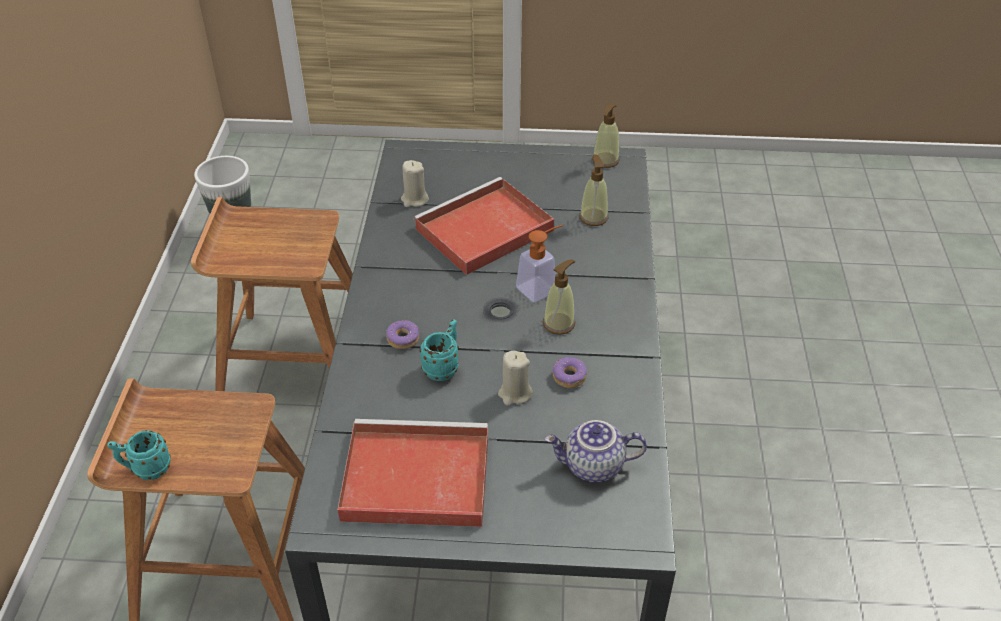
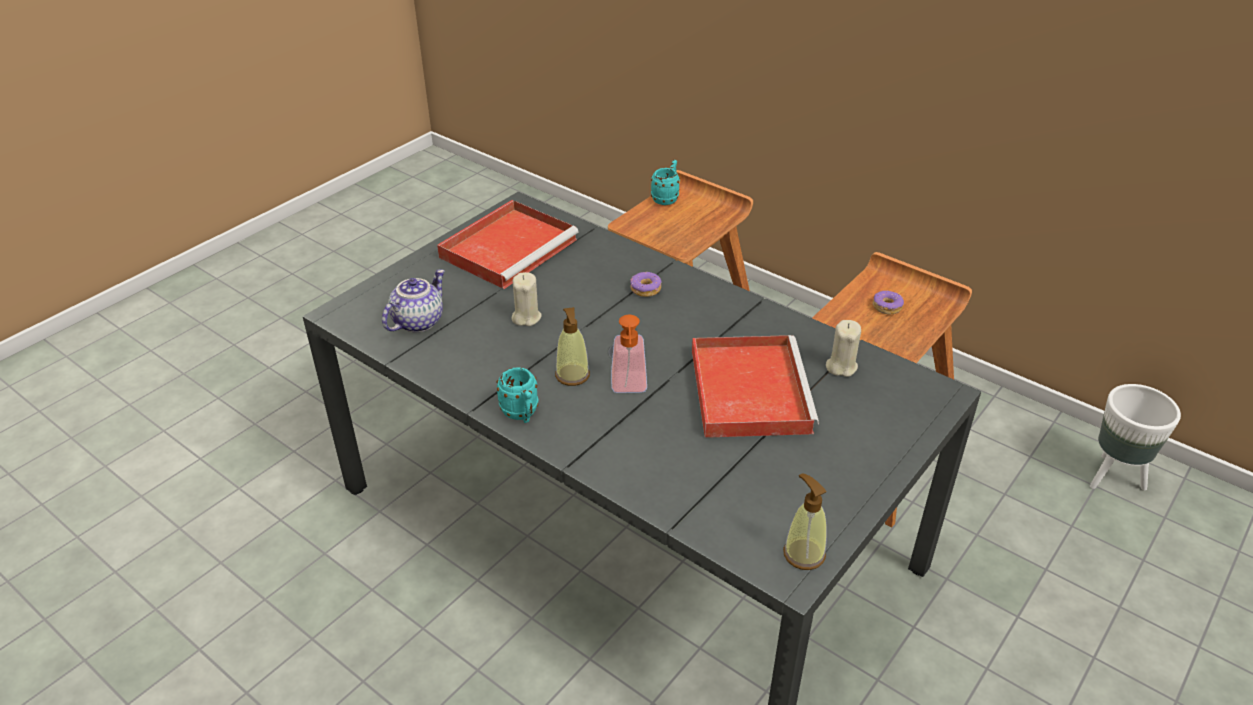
camera: 125 degrees right, 5 degrees down
(443, 366) = (593, 296): turquoise mug -> turquoise mug (522, 414)
(569, 377) = (508, 351): donut -> donut (886, 307)
(593, 217) = (700, 479): soap dispenser -> none

